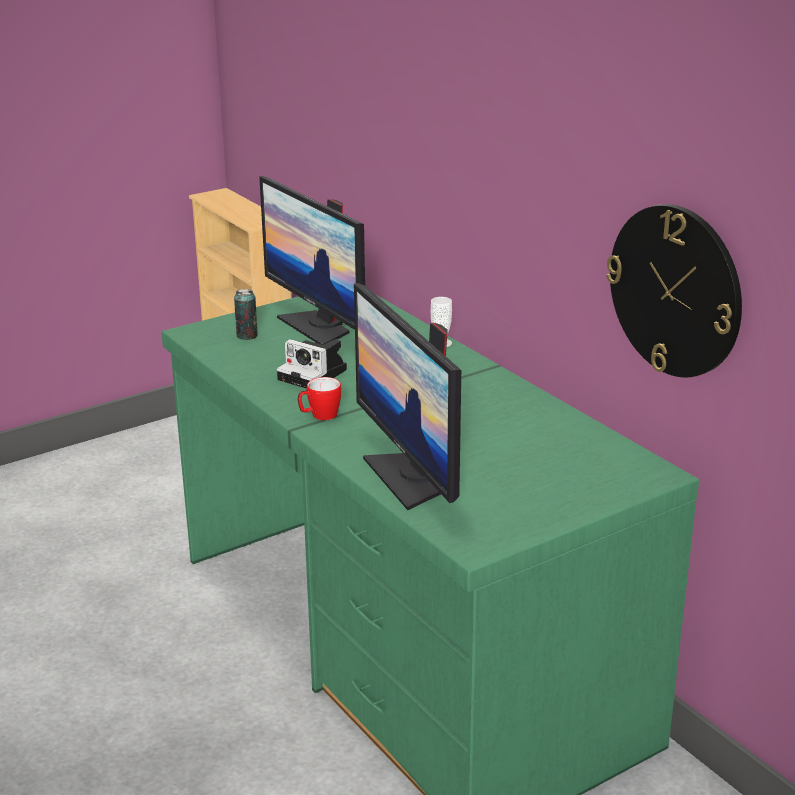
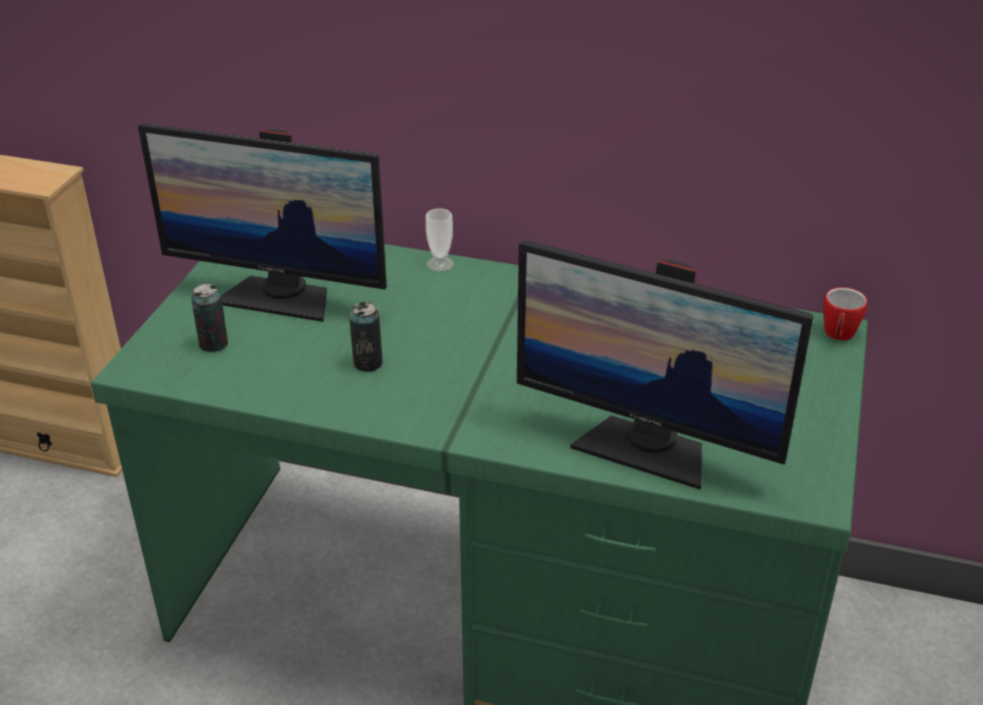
camera: 40 degrees left, 10 degrees up
(315, 375) = (368, 363): camera -> can
(319, 416) = (450, 416): mug -> mug (838, 336)
(675, 290) = (825, 132): wall clock -> none

